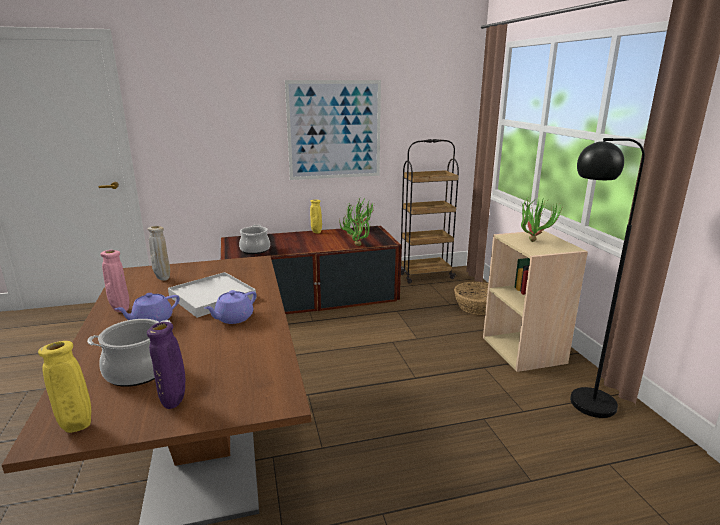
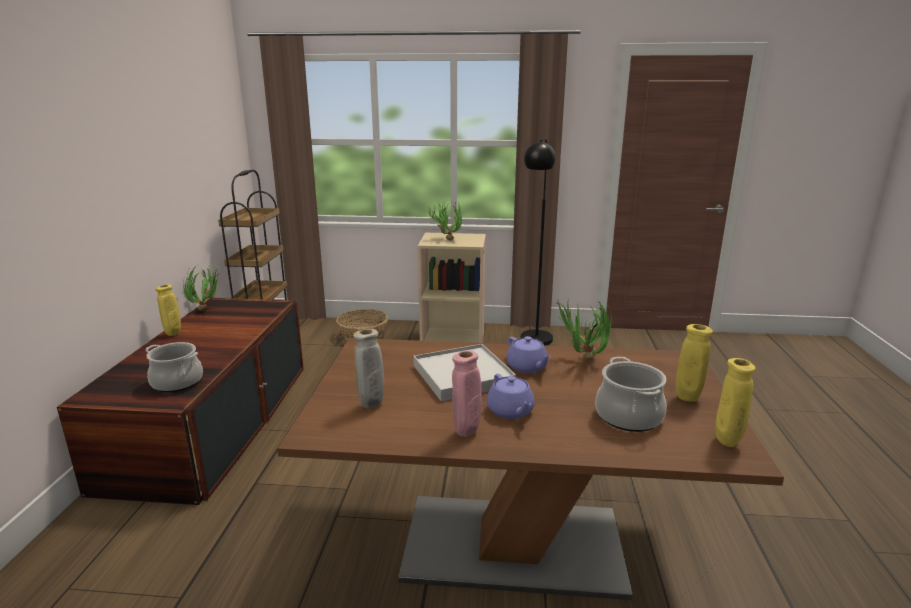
camera: 70 degrees left, 0 degrees up
(174, 404) = (687, 398): purple vase -> yellow vase
(334, 130) = (149, 177): picture -> none
(354, 245) = (259, 321): potted plant -> potted plant (582, 362)

